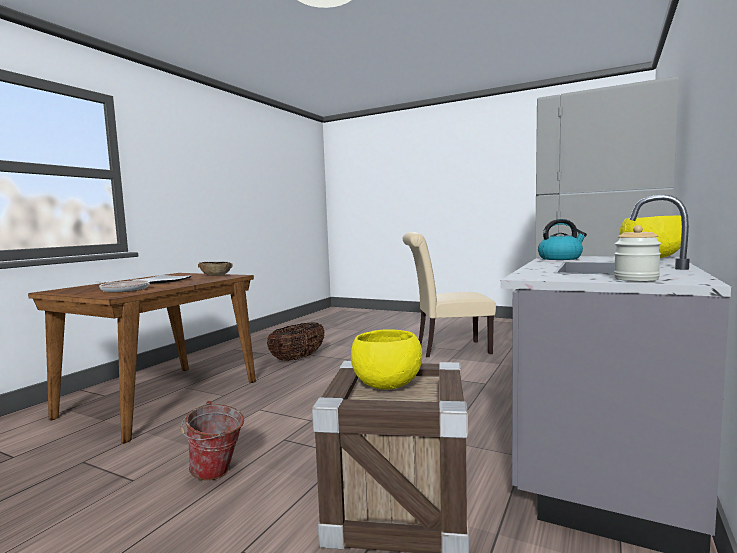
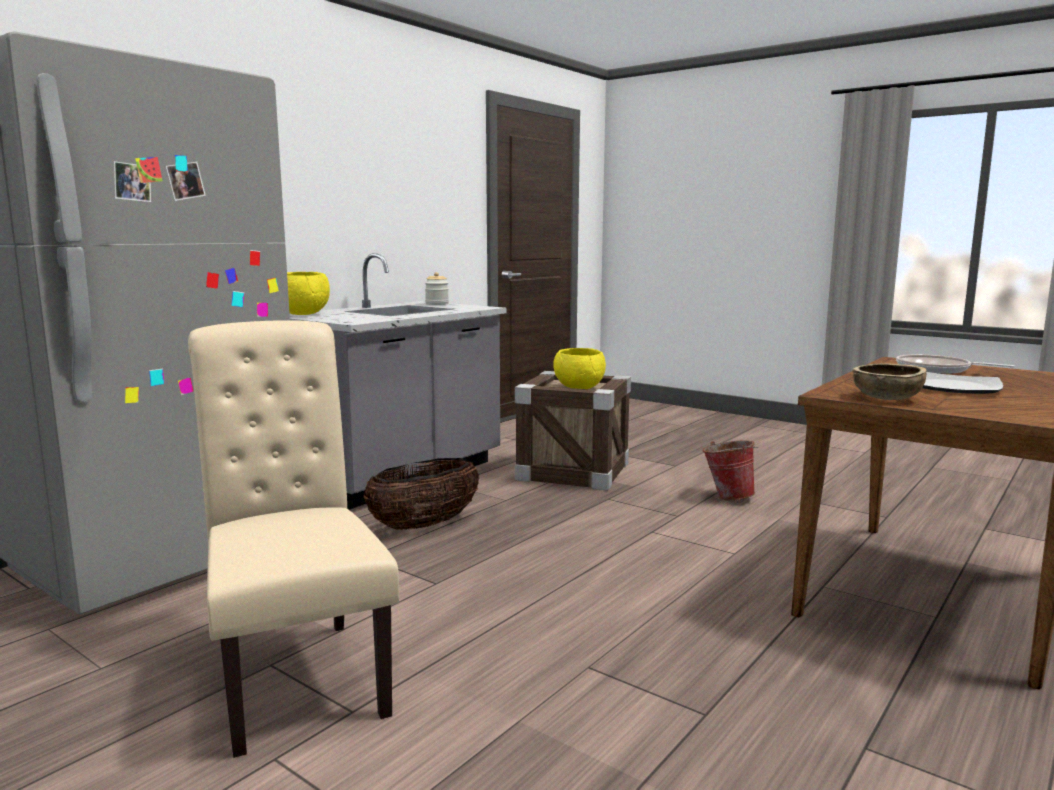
camera: 170 degrees left, 5 degrees up
(298, 358) = (735, 693): basket -> basket (424, 525)
(448, 349) = (296, 673): beige chair -> beige chair turned 120 degrees counterclockwise
(560, 258) = (365, 319): kettle -> none

